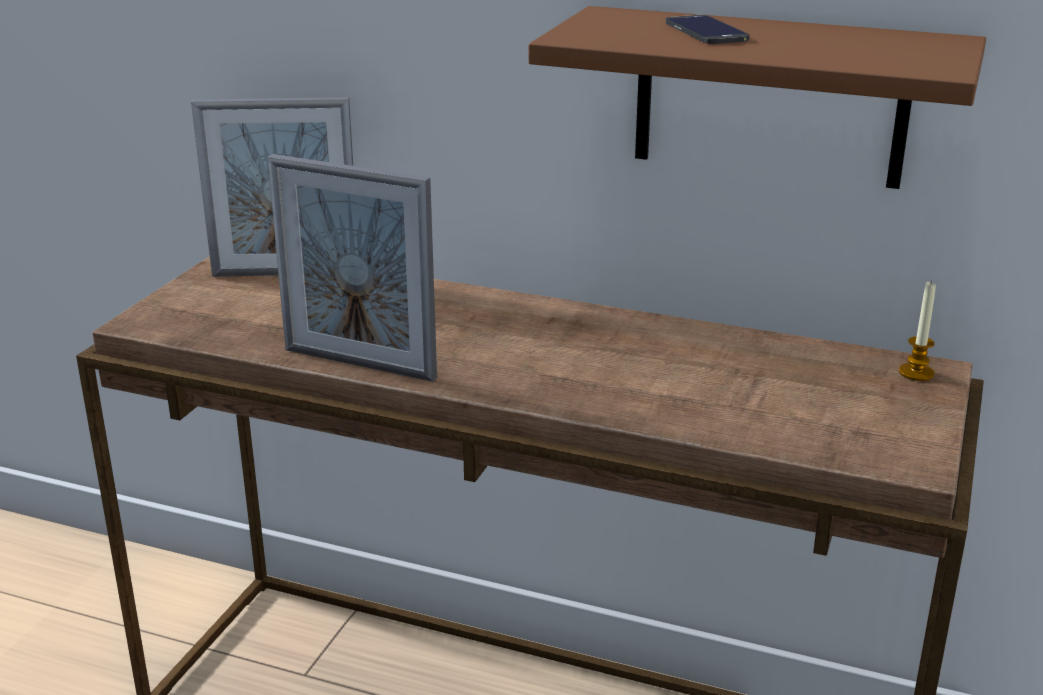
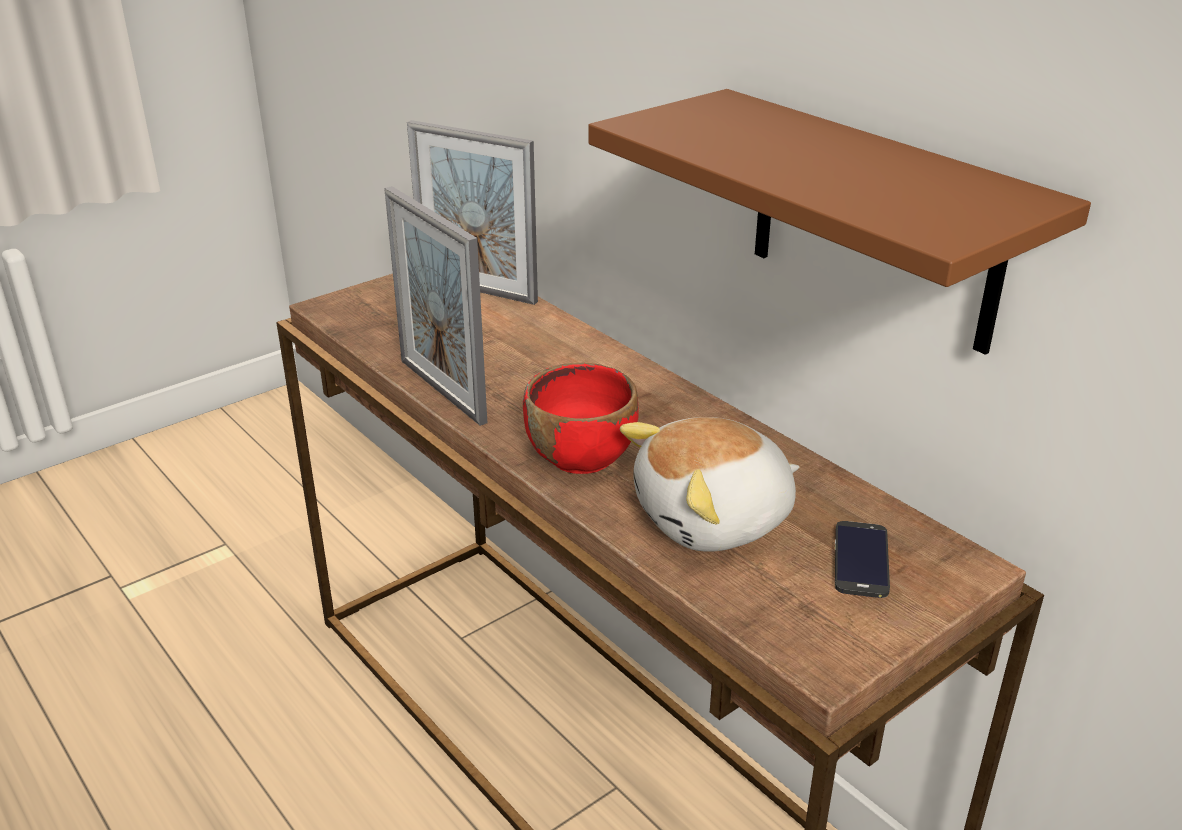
camera: 30 degrees right, 5 degrees up
(555, 379) = (582, 456): none -> red bowl
(706, 31) = (779, 139): phone -> phone (861, 560)
(721, 394) = (715, 520): none -> plush toy
(916, 373) = (944, 563): candle -> none

